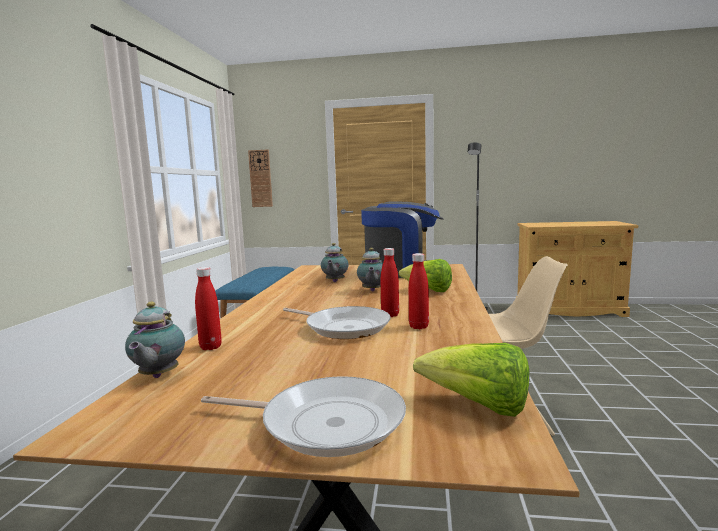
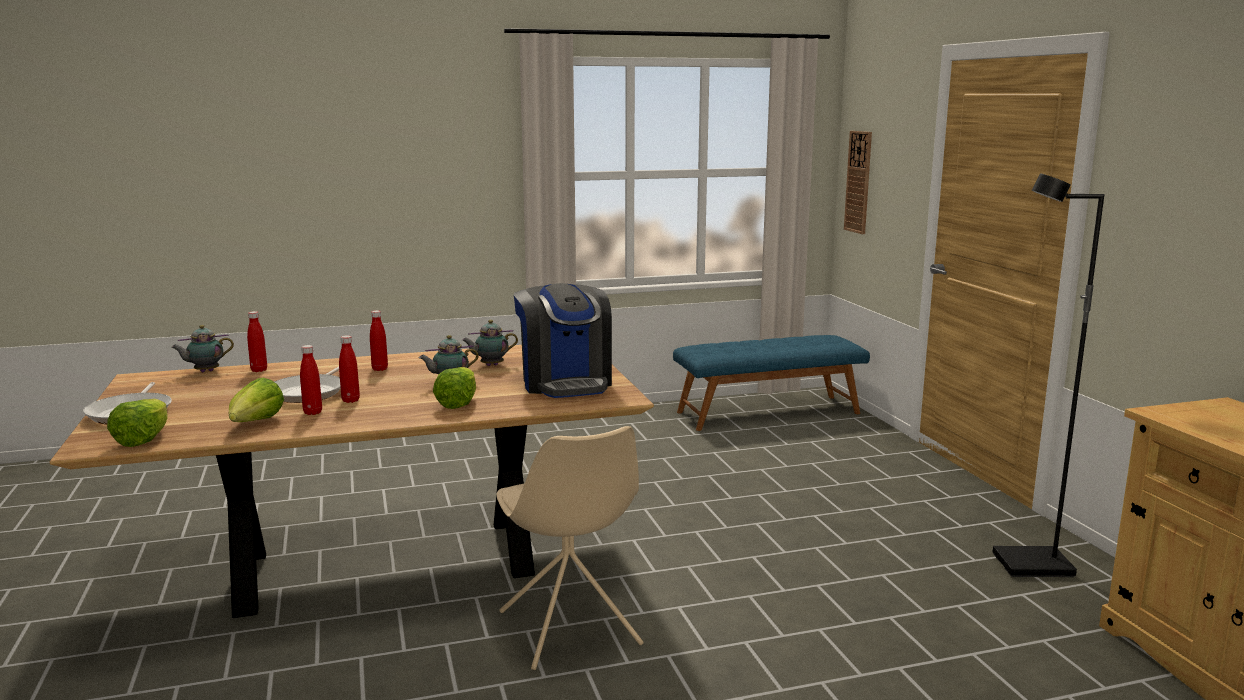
camera: 65 degrees right, 5 degrees up
(294, 305) = (380, 369): none -> red bottle
(440, 347) = (256, 423): none -> lettuce

